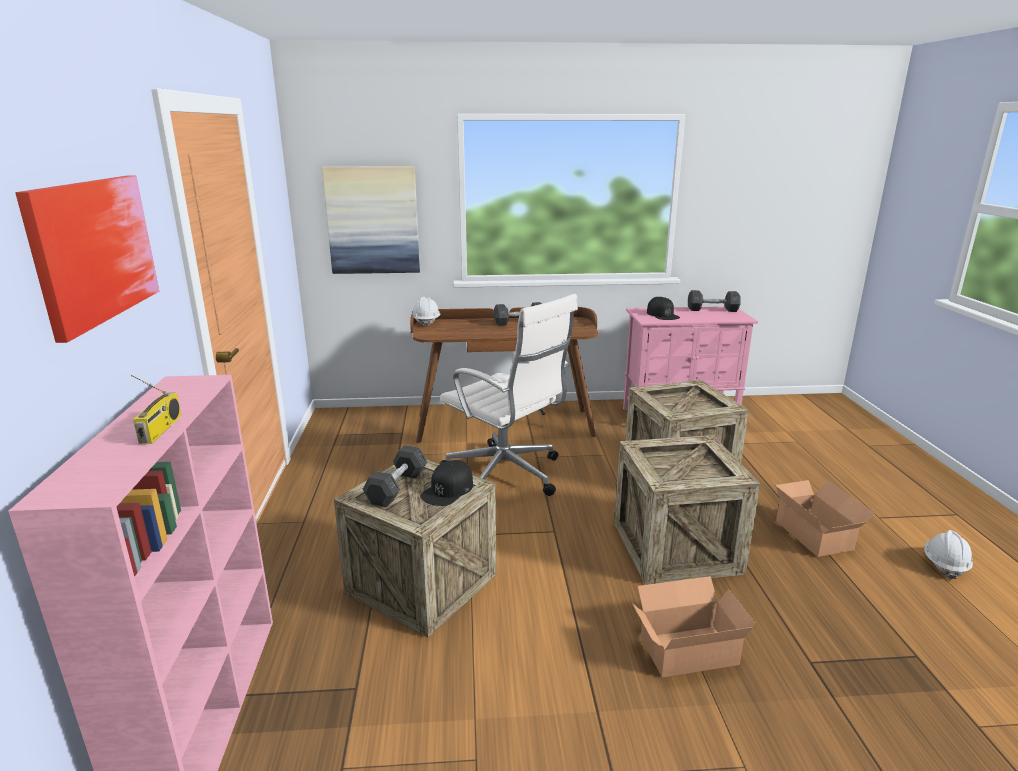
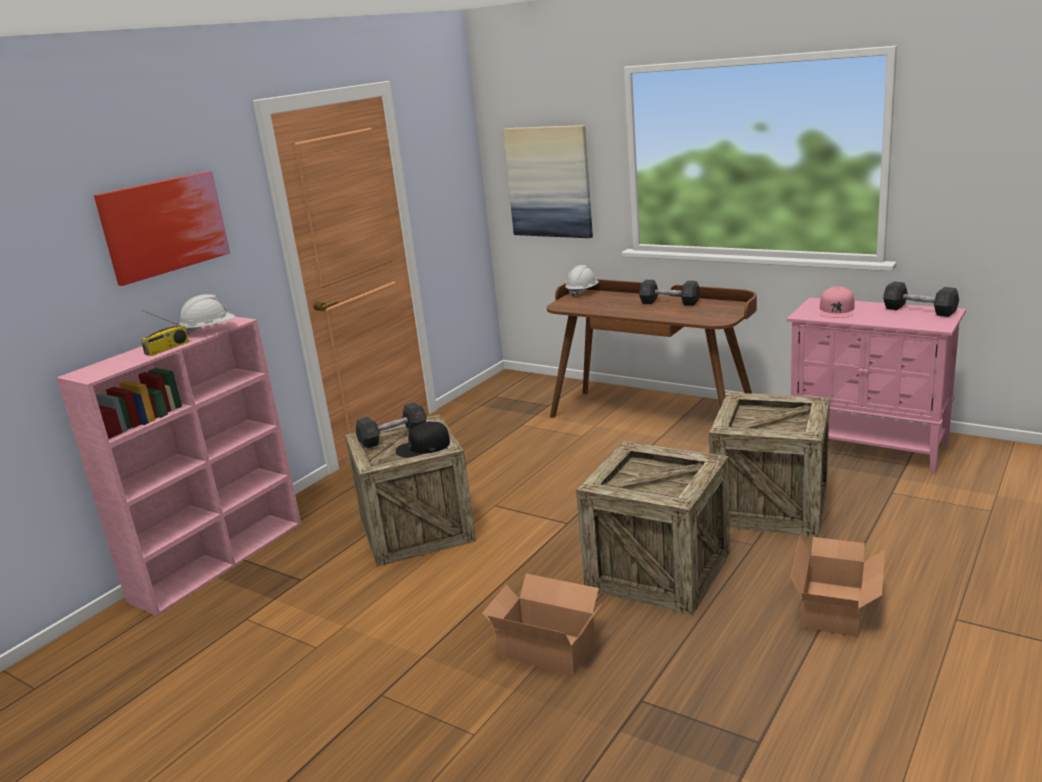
camera: 40 degrees right, 0 degrees up
(506, 475) = (590, 464): white office chair -> none
(662, 314) = (837, 310): black cap -> pink cap
(944, 565) = (956, 690): white hard hat -> white hard hat (209, 331)

